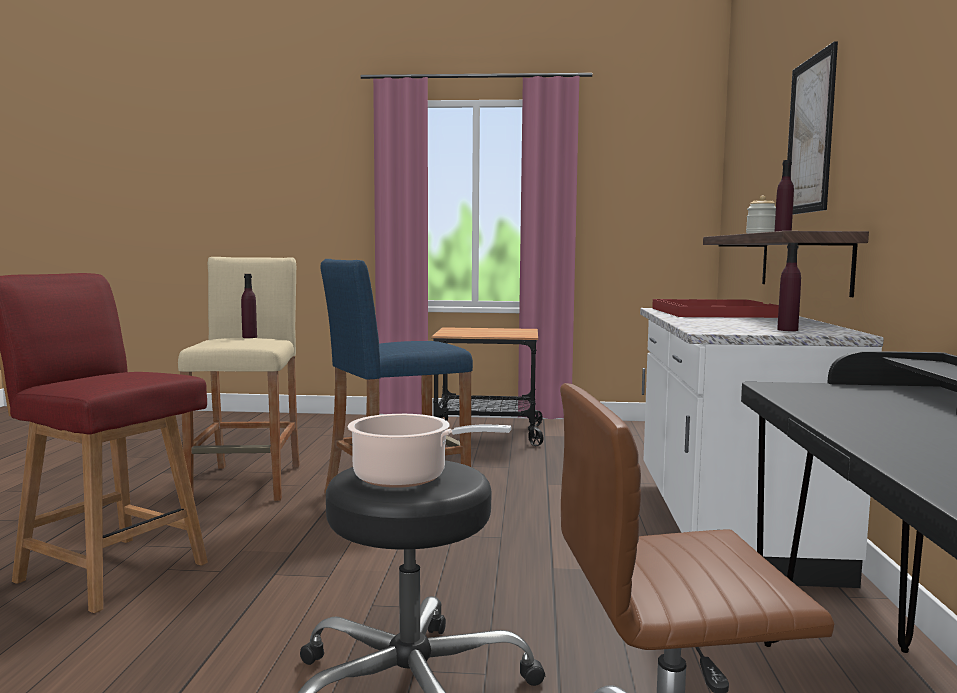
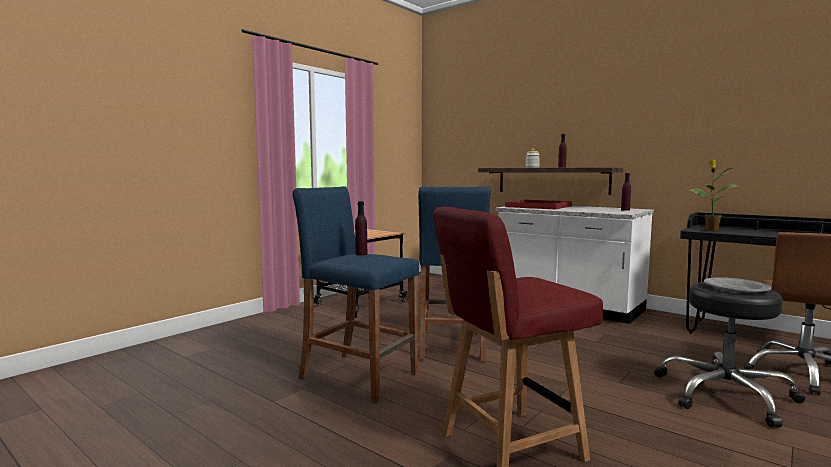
camera: 55 degrees left, 0 degrees up
(247, 483) = (359, 376): beige stool -> blue stool
(406, 478) = (736, 288): cooking pot -> grey plate
(810, 135) = (553, 122): picture -> none
(811, 392) = (711, 230): none -> potted plant

